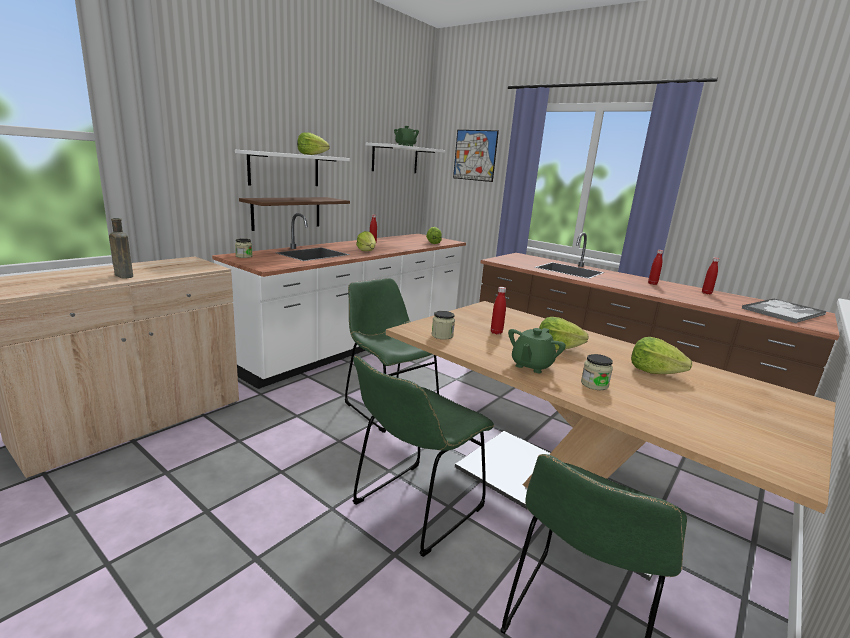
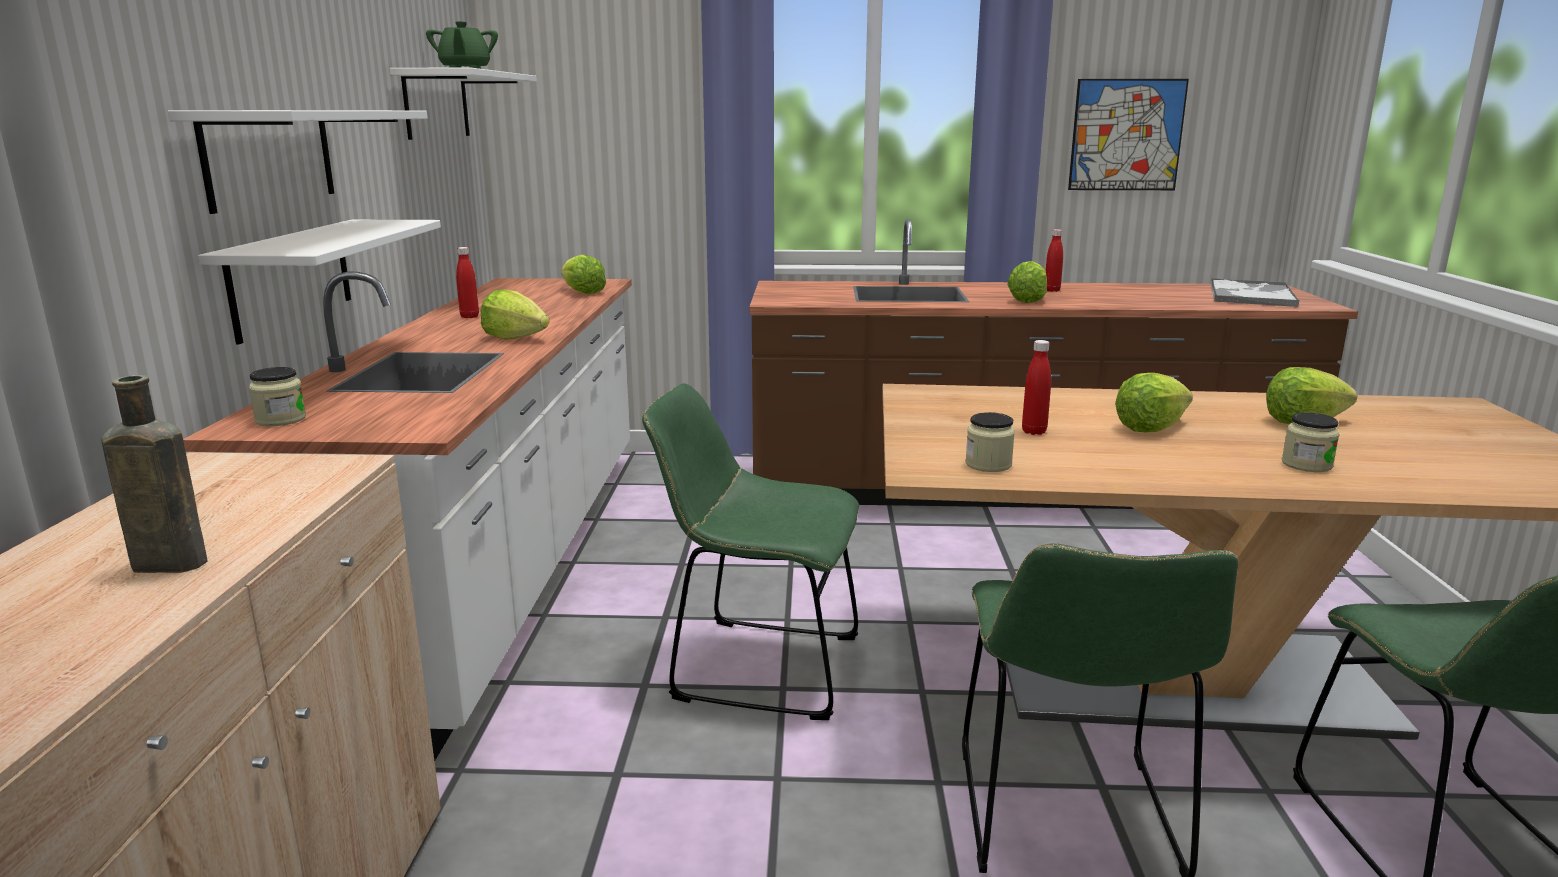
camera: 35 degrees left, 0 degrees up
(286, 213) = (291, 277): brown shelf -> white shelf
(311, 154) = (339, 109): lettuce -> lettuce (1028, 300)
(475, 155) = (608, 83): picture -> picture (1126, 135)
(531, 365) = (1195, 467): green teapot -> none
(706, 293) = (1132, 289): red bottle -> none

